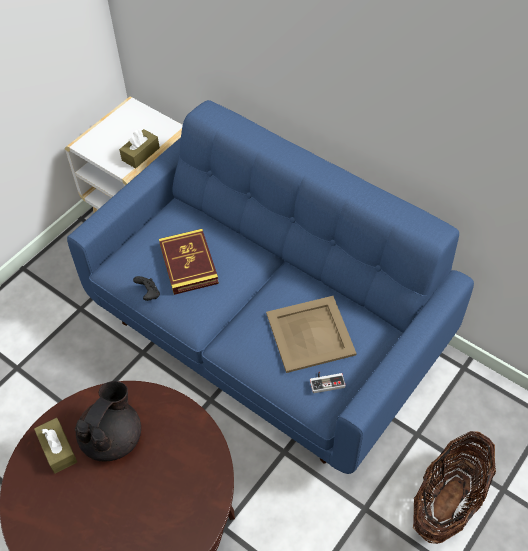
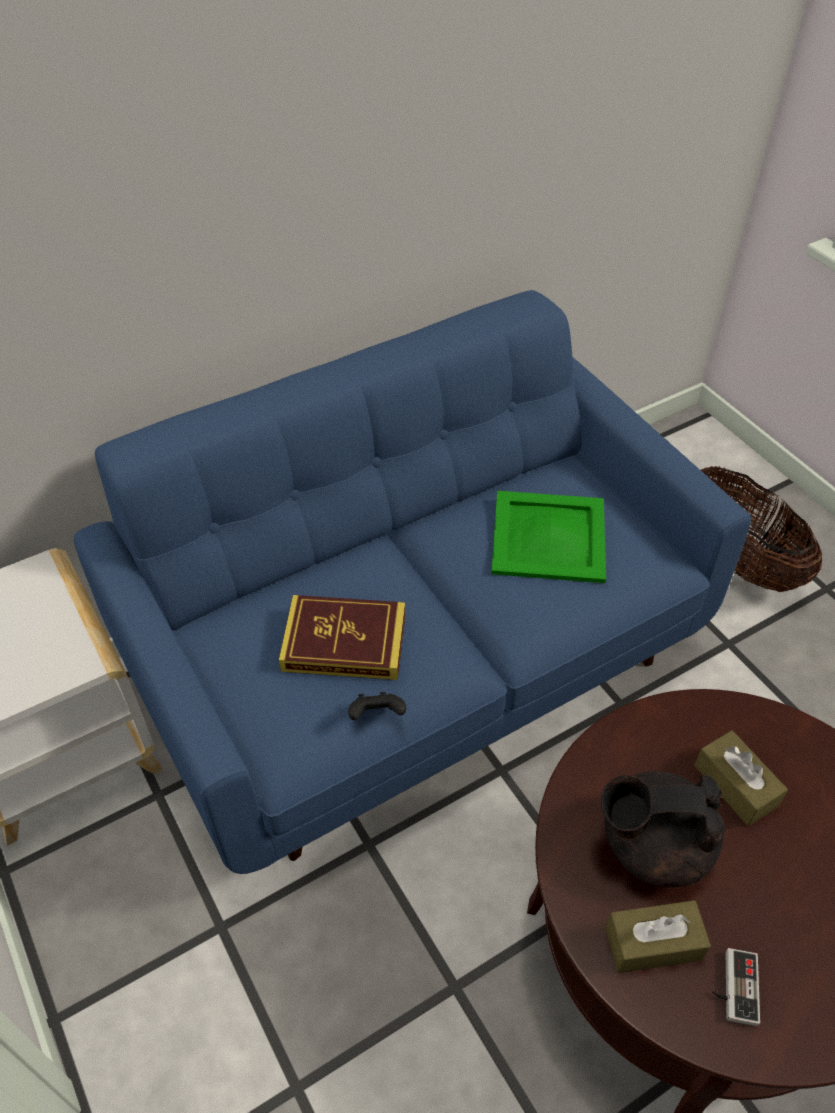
camera: 70 degrees left, 5 degrees down
(113, 437) = (652, 845): black teapot -> black teapot turned 45 degrees counterclockwise
(140, 154) = (67, 629): brown tissue box -> brown tissue box (735, 785)
(311, 334) = (550, 536): beige tray -> green tray
(326, 381) = (634, 544): game controller -> game controller (733, 987)

